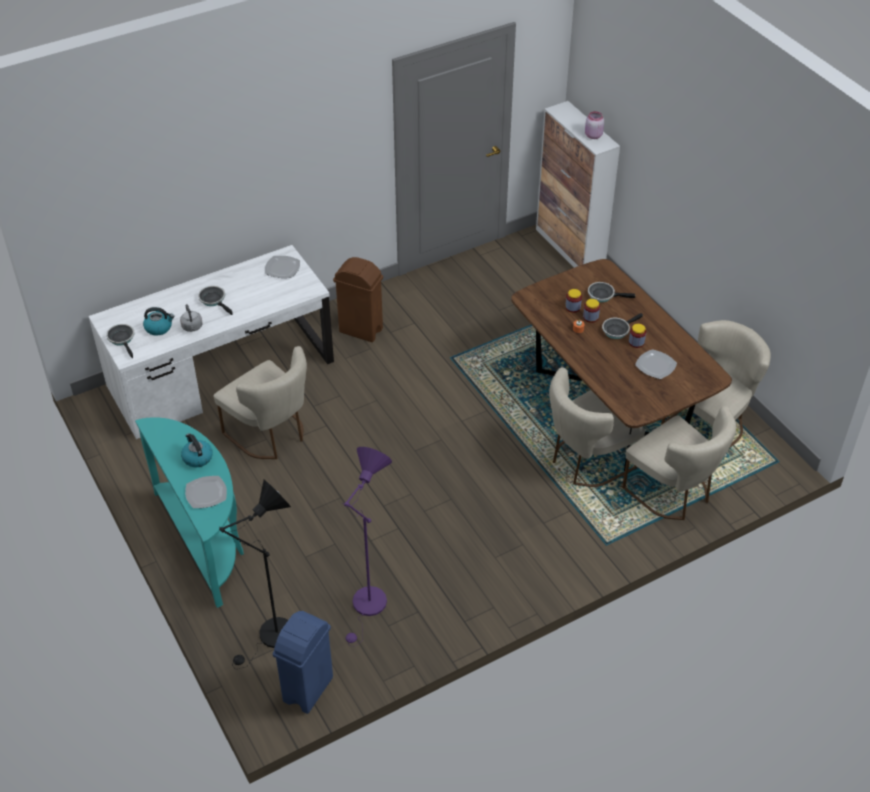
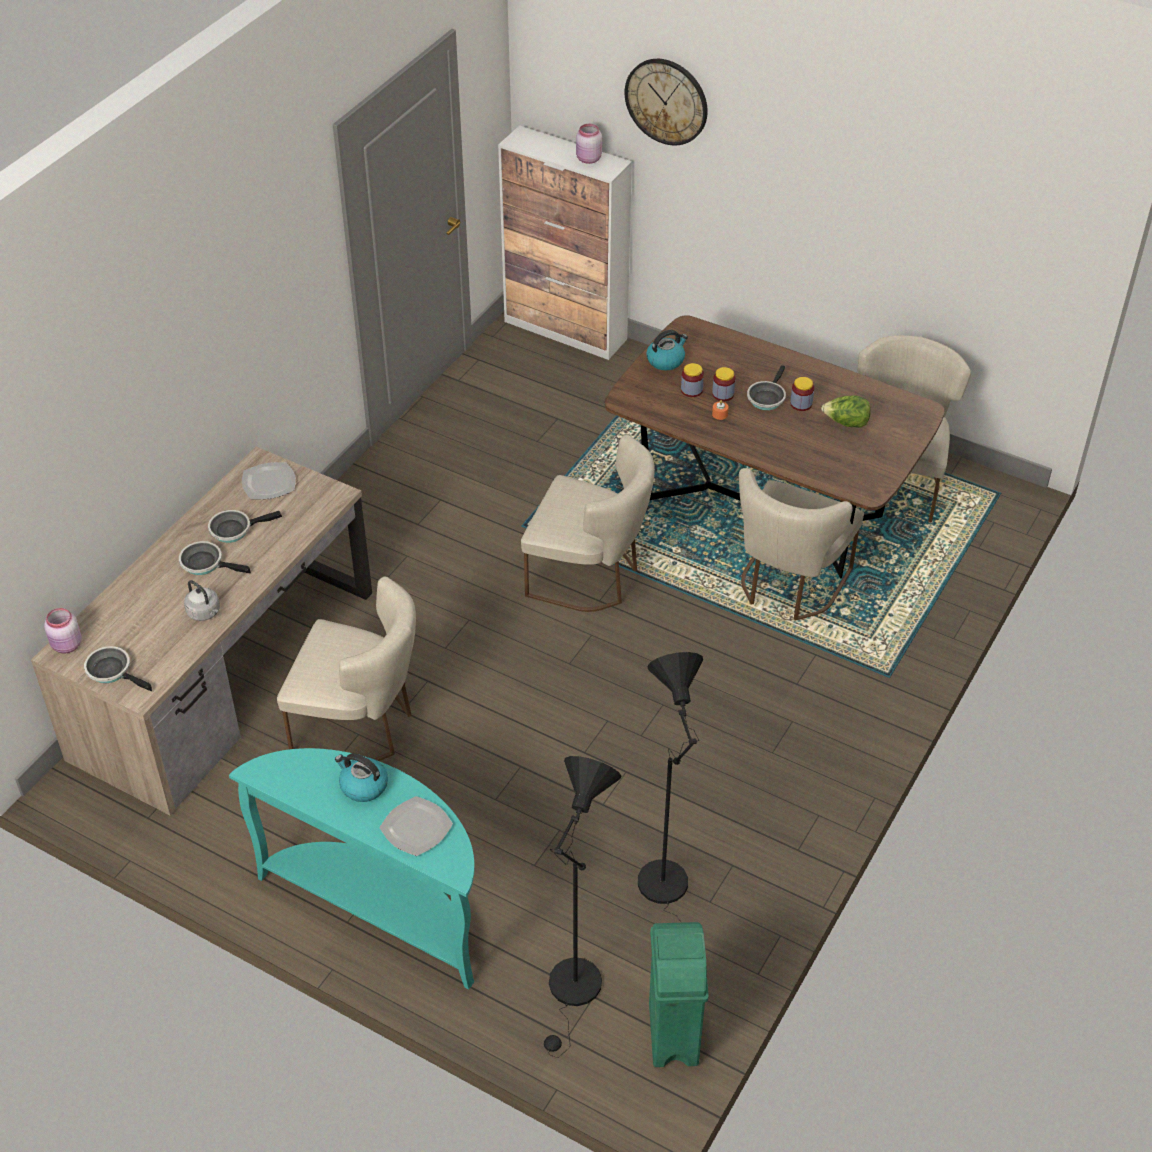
camera: 30 degrees left, 0 degrees up
(111, 316) = (67, 646): none -> pink jar
(159, 327) = (155, 633): kettle -> kettle (666, 360)
(221, 374) = (225, 674): white desk -> brown desk
(307, 690) = (673, 1035): blue trash can -> green trash can
(360, 330) = (375, 537): brown trash can -> none
(368, 607) = (666, 891): purple floor lamp -> black floor lamp
(603, 295) = (715, 361): frying pan -> frying pan (234, 529)
(642, 111) = (666, 101): none -> wall clock
(656, 366) = (846, 423): plate -> lettuce
(673, 493) = (916, 580): beige chair -> beige chair (590, 577)

